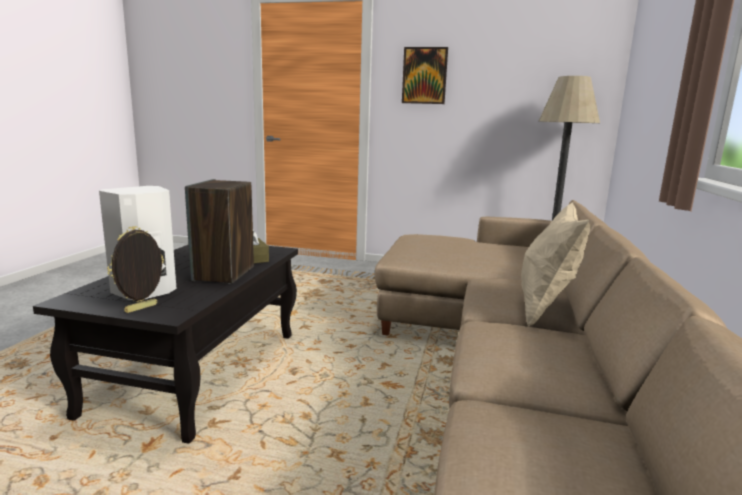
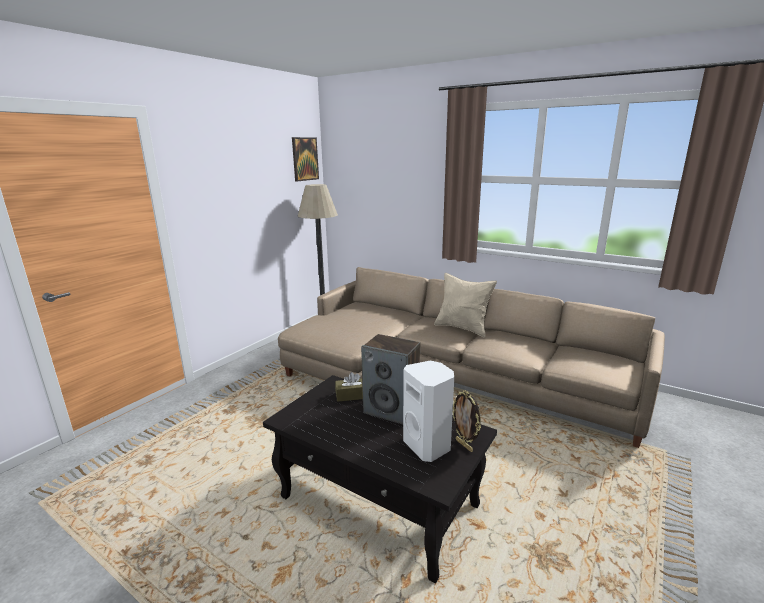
camera: 70 degrees left, 5 degrees up
(424, 75) = (211, 192): picture -> picture (305, 159)

